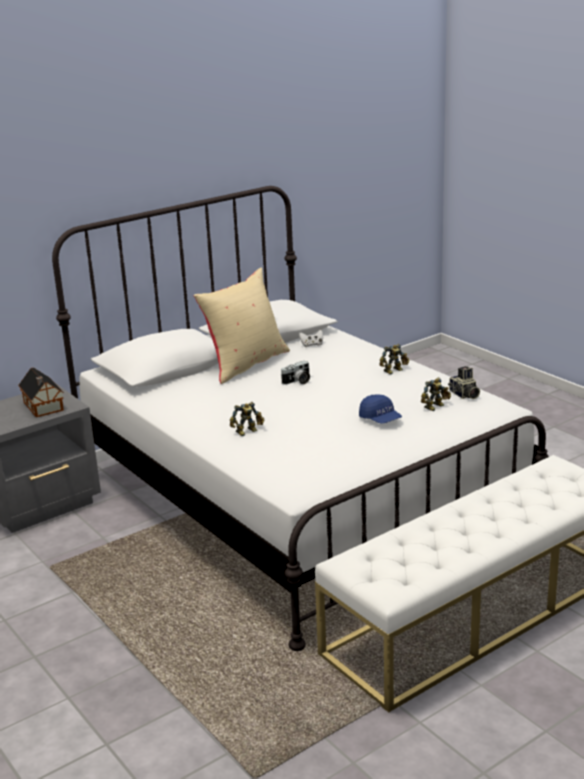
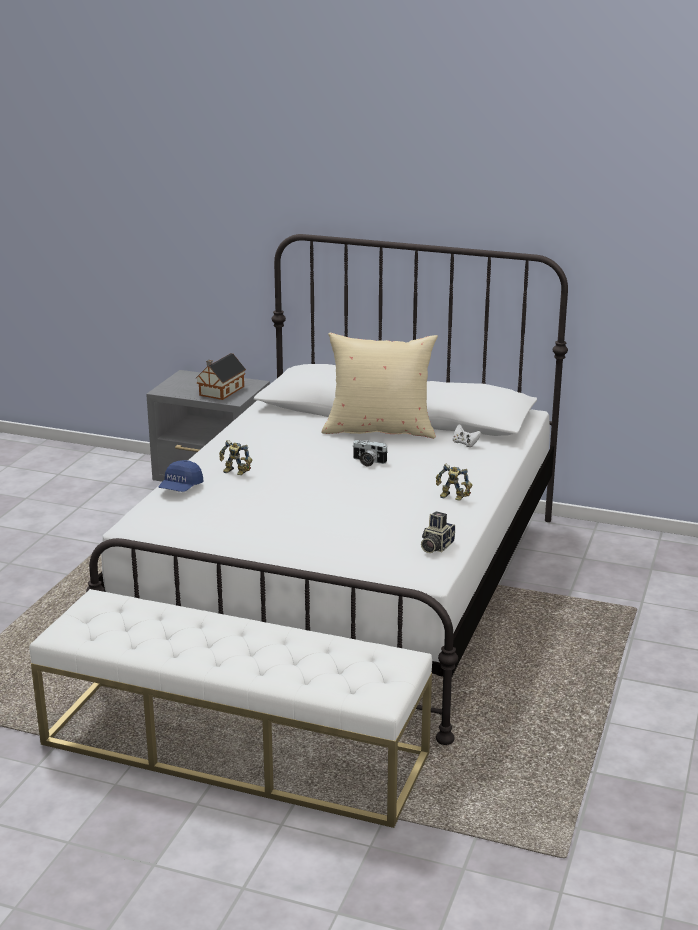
camera: 55 degrees right, 0 degrees up
(380, 419) = (325, 521): blue cap -> blue cap (181, 488)
(435, 407) = (387, 539): toy robot -> none

